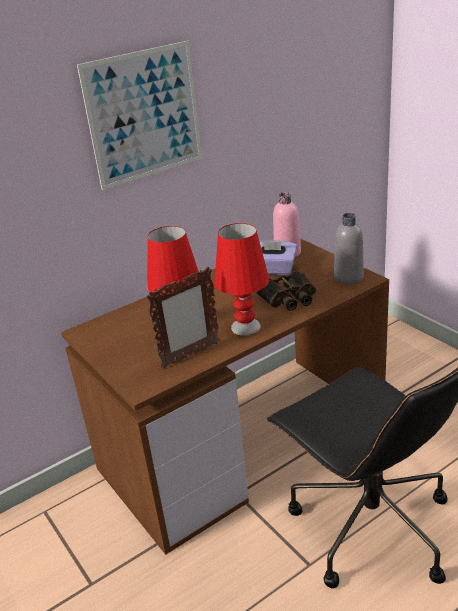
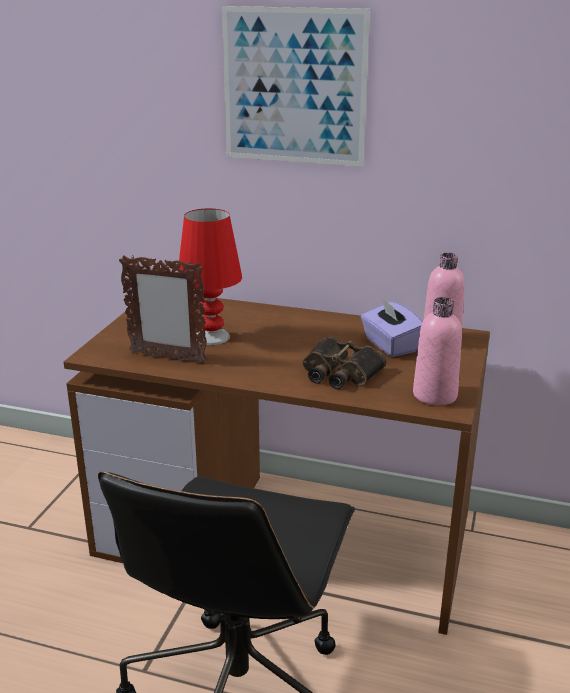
camera: 50 degrees right, 5 degrees down
(246, 327) = (250, 368): red table lamp -> none
(348, 278) = (435, 395): grey bottle -> pink bottle

